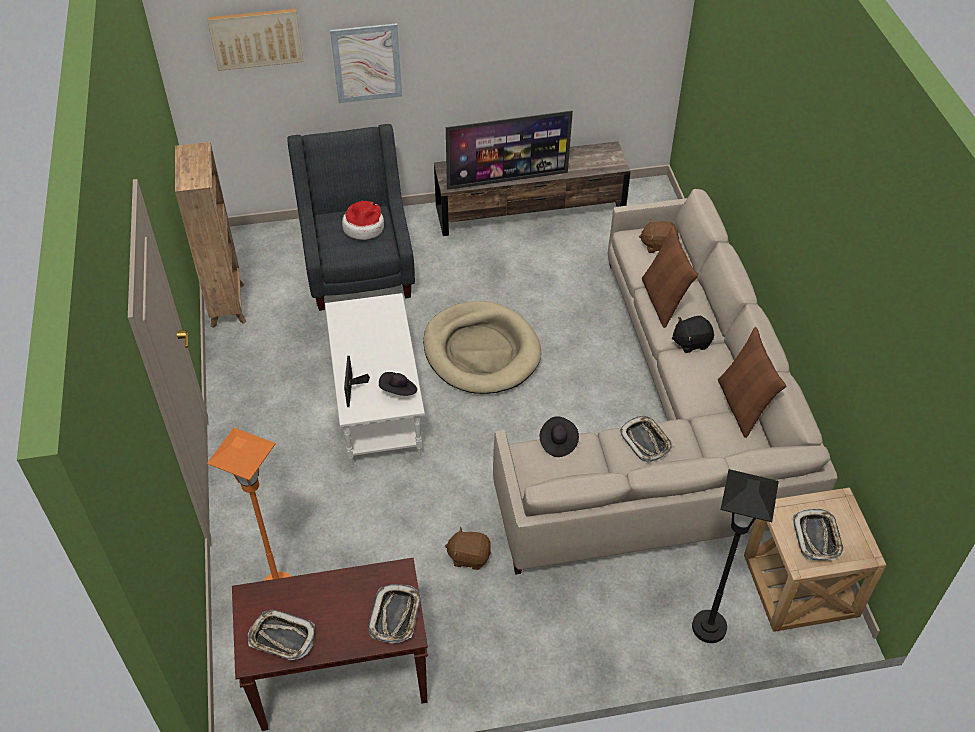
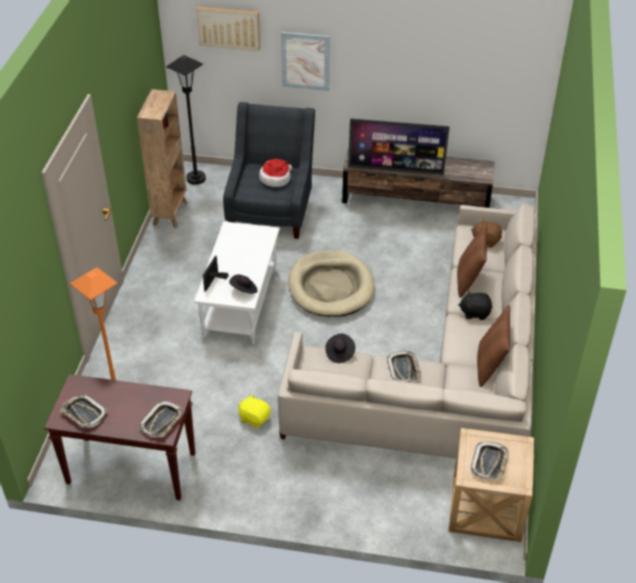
camera: 20 degrees right, 5 degrees down
(469, 556) = (254, 418): brown plush toy -> yellow plush toy
(709, 627) = (402, 514): black floor lamp -> black floor lamp (196, 178)

